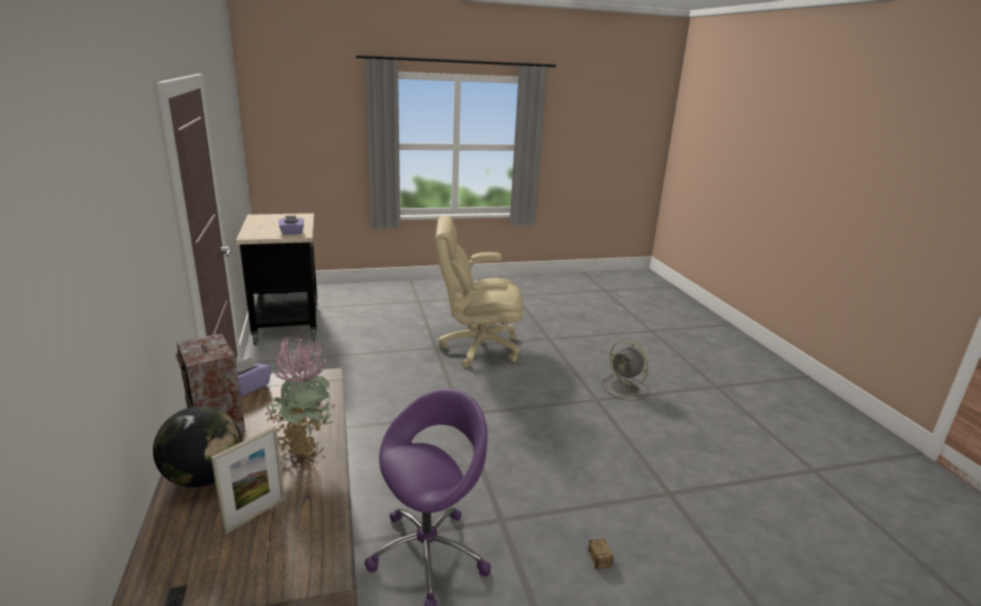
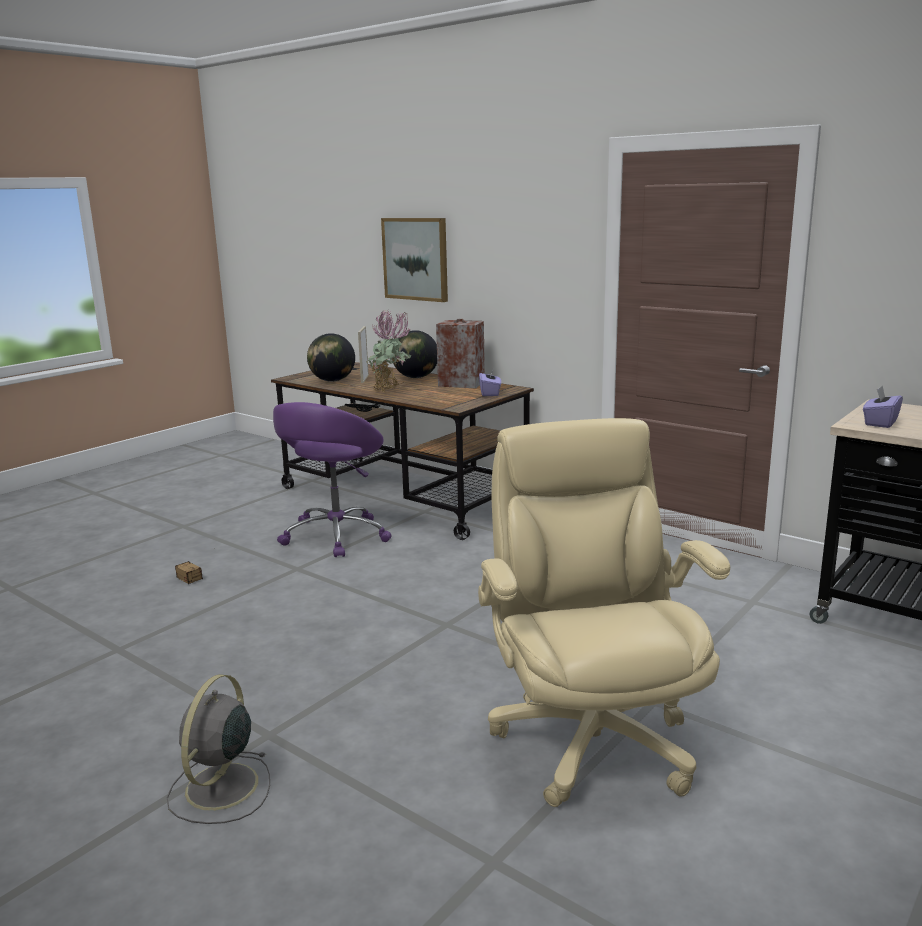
camera: 145 degrees right, 5 degrees down
(87, 332) = (416, 259): none -> picture
(297, 536) = (332, 380): none -> globe
(476, 348) = (593, 739): beige office chair -> beige office chair turned 60 degrees counterclockwise
(625, 388) = (220, 788): grey fan -> grey fan turned 90 degrees counterclockwise

